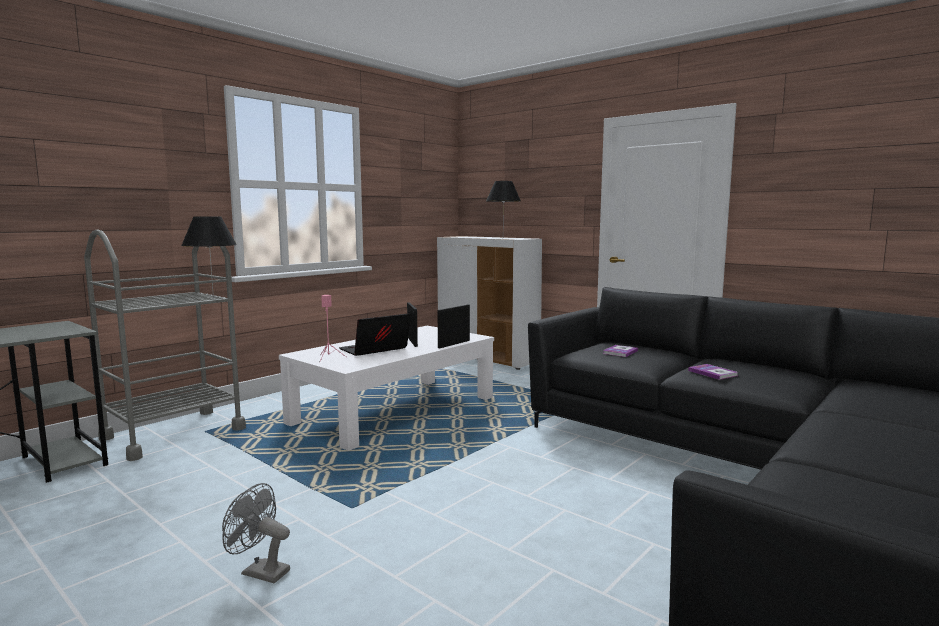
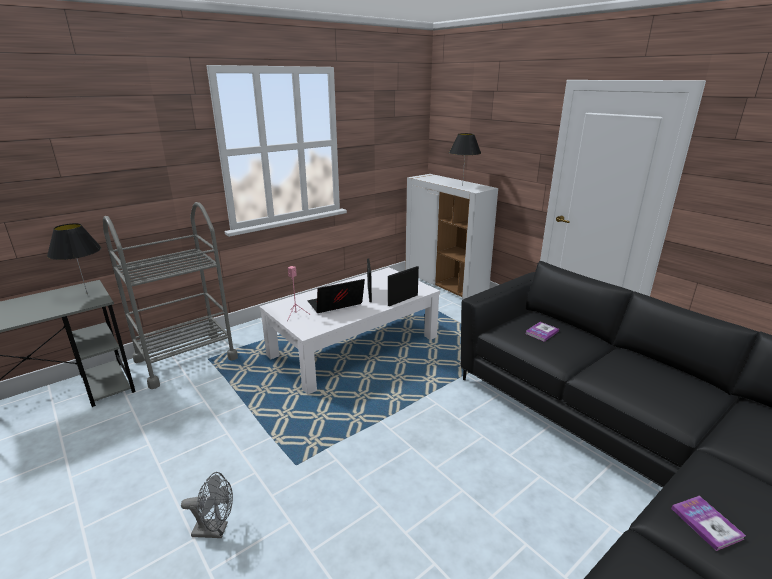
camera: 10 degrees right, 15 degrees up
(213, 298) = (205, 263): black table lamp -> black table lamp (87, 295)
(259, 572) = (215, 530): grey fan -> grey fan turned 150 degrees clockwise
(712, 373) = (617, 378): book -> book (706, 523)

